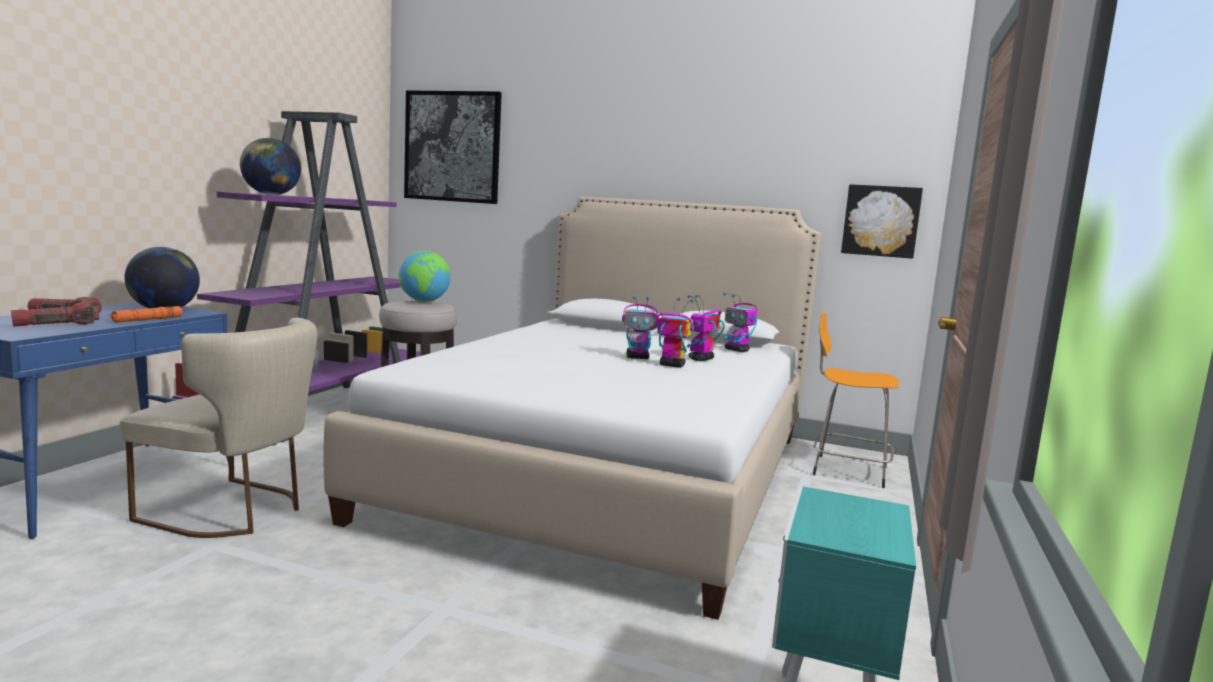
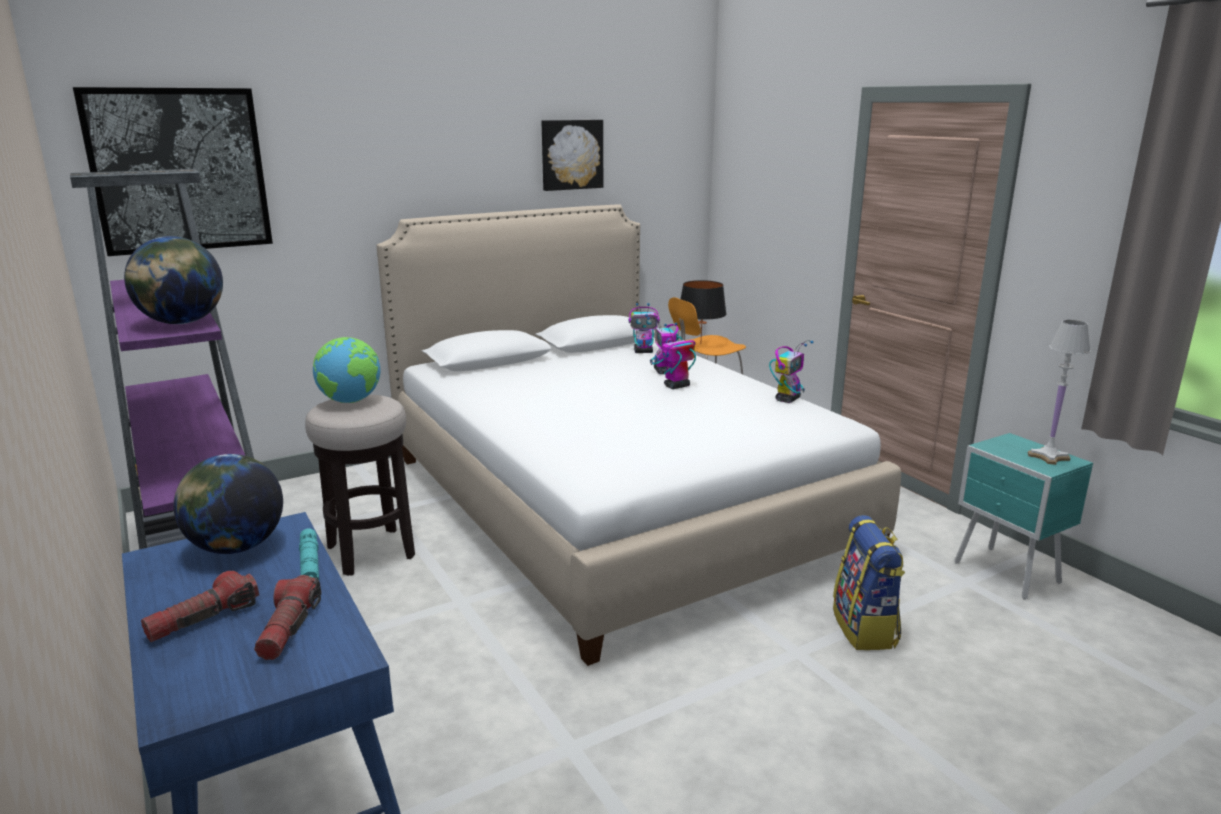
camera: 50 degrees left, 10 degrees up
(147, 320) = (310, 565): orange flashlight -> turquoise flashlight
(234, 511) = (490, 719): beige chair -> none
(536, 639) = (865, 628): none -> backpack
(638, 358) = (640, 389): toy robot -> toy robot (788, 399)
(849, 374) = (701, 344): none -> black table lamp
(866, 533) = (1049, 457): none -> white table lamp
(880, 221) = (671, 204): picture -> picture (571, 154)

